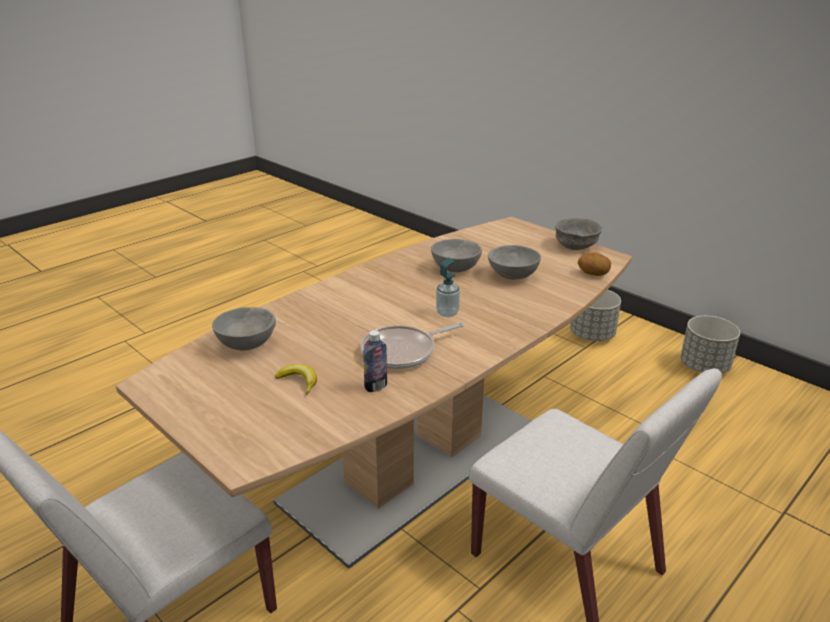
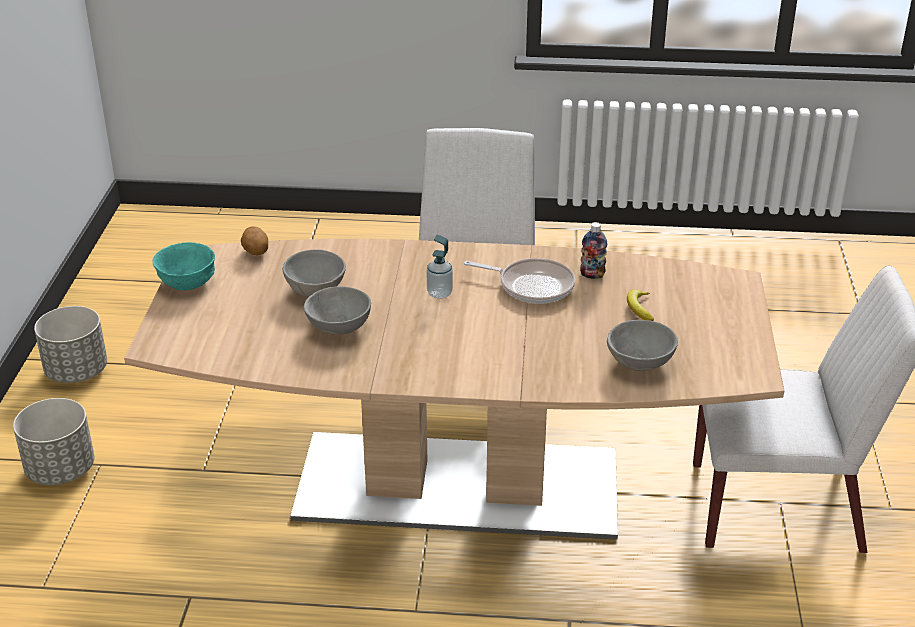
camera: 130 degrees left, 5 degrees up
(576, 246) = (188, 282): grey bowl -> turquoise bowl

